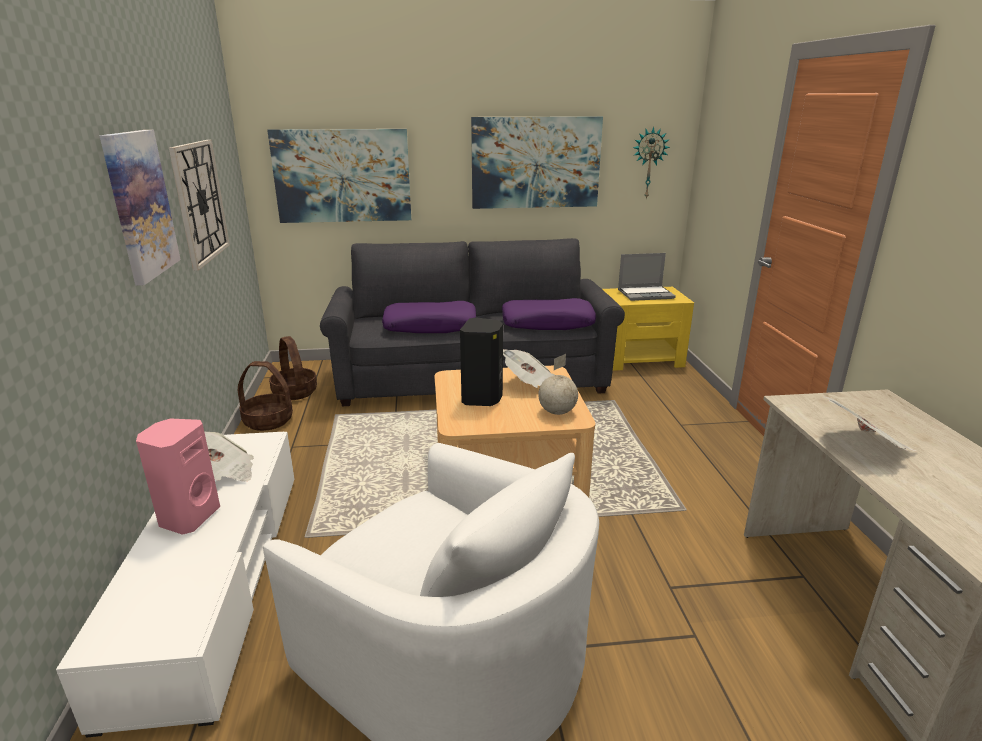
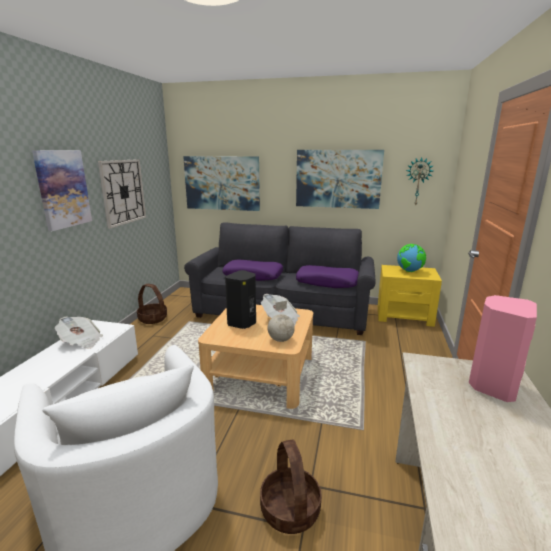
camera: 20 degrees right, 5 degrees down
(188, 517) = (44, 362): pink speaker -> pink speaker (492, 386)
(295, 392) = (178, 305): basket -> basket (291, 509)
(646, 294) = (409, 271): laptop -> globe
(864, 445) = (448, 408): newspaper -> none

